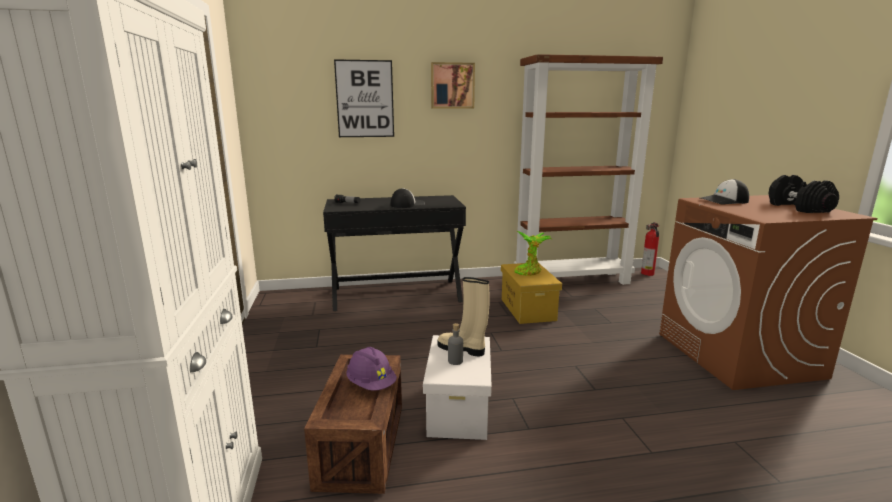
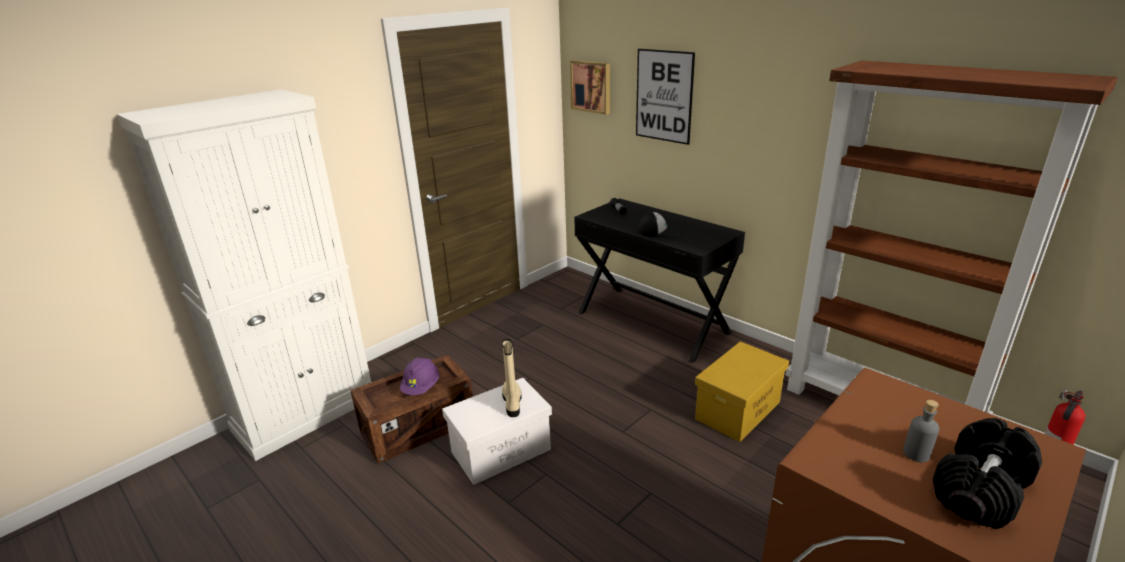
camera: 55 degrees right, 10 degrees up
(452, 86) = (763, 90): picture -> picture (591, 86)
(455, 361) = (488, 407): grey bottle -> grey bottle (916, 454)
(529, 272) = (745, 366): potted plant -> none
(724, 201) = (908, 407): cap -> none

